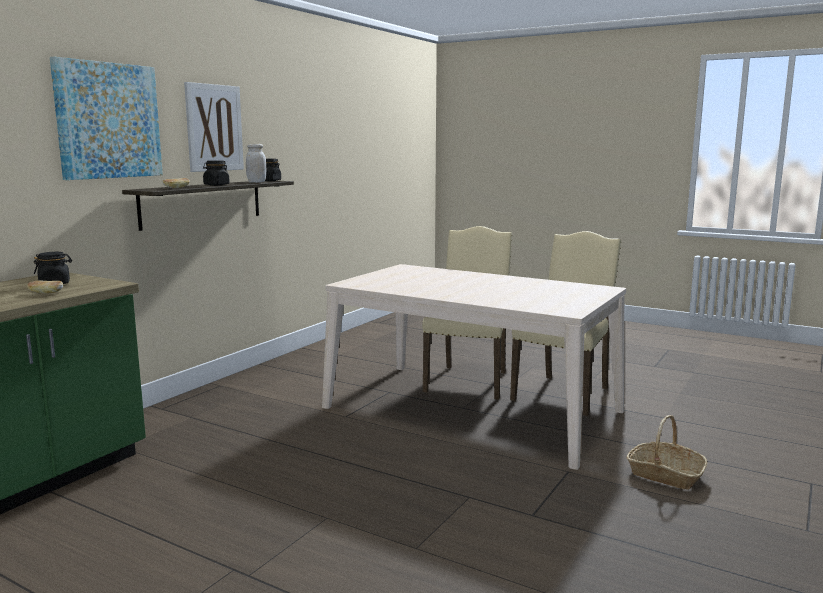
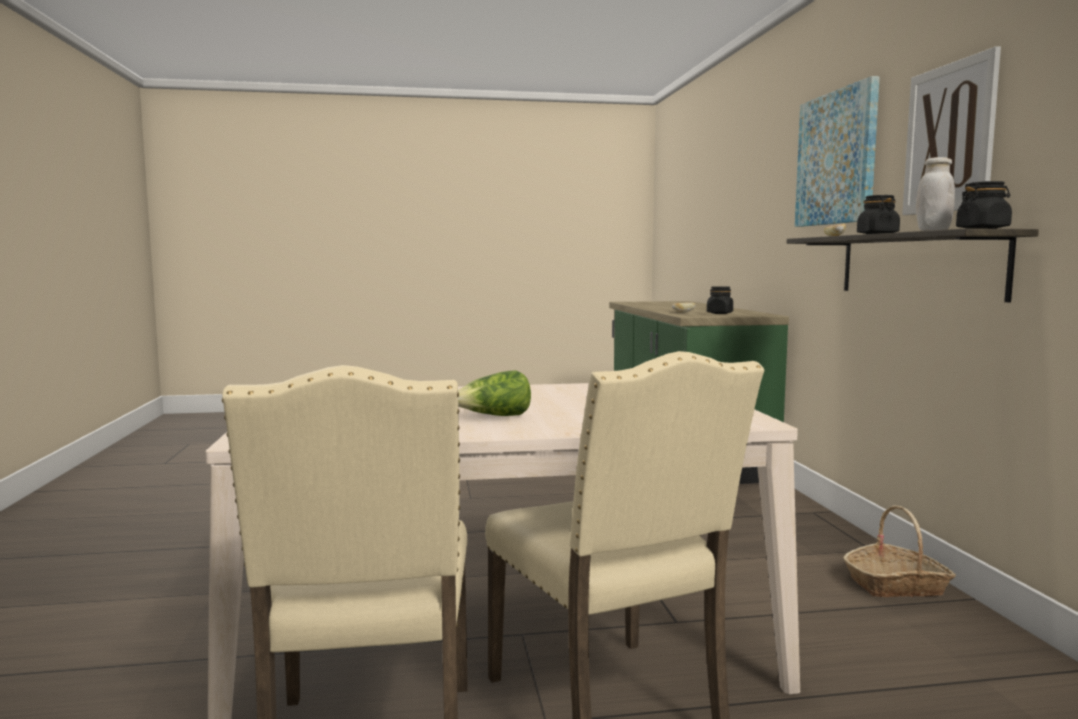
camera: 140 degrees right, 5 degrees down
(490, 282) = (495, 417): none -> lettuce
(664, 475) = (147, 623): basket -> basket (896, 585)

